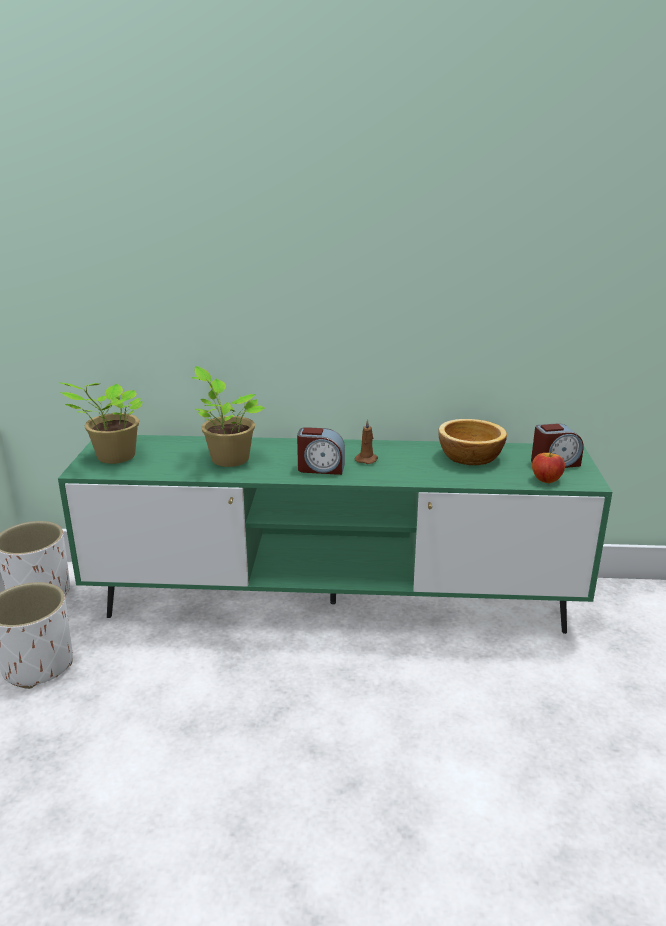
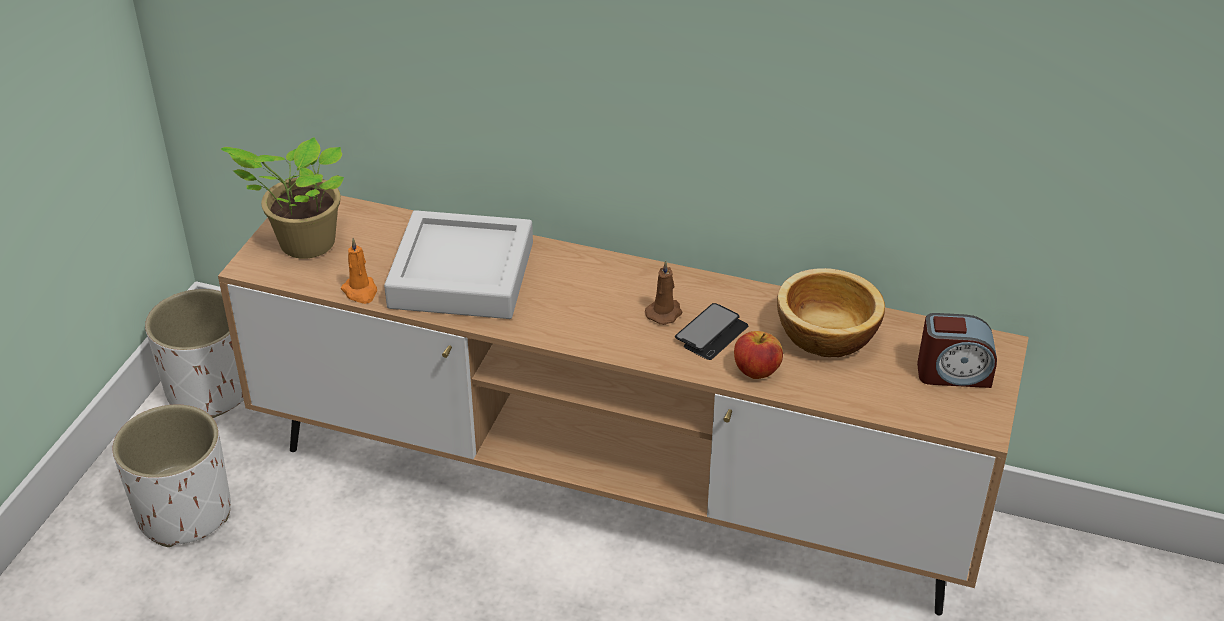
camera: 15 degrees right, 15 degrees up
(163, 473) = (360, 292): none -> orange candle
(227, 458) = (461, 275): potted plant -> grey tray
(321, 468) = (588, 320): alarm clock -> none
(333, 603) = (612, 489): green tv stand -> brown tv stand
(401, 464) = (711, 333): none -> phone
(546, 480) = (917, 408): apple -> apple (756, 371)

